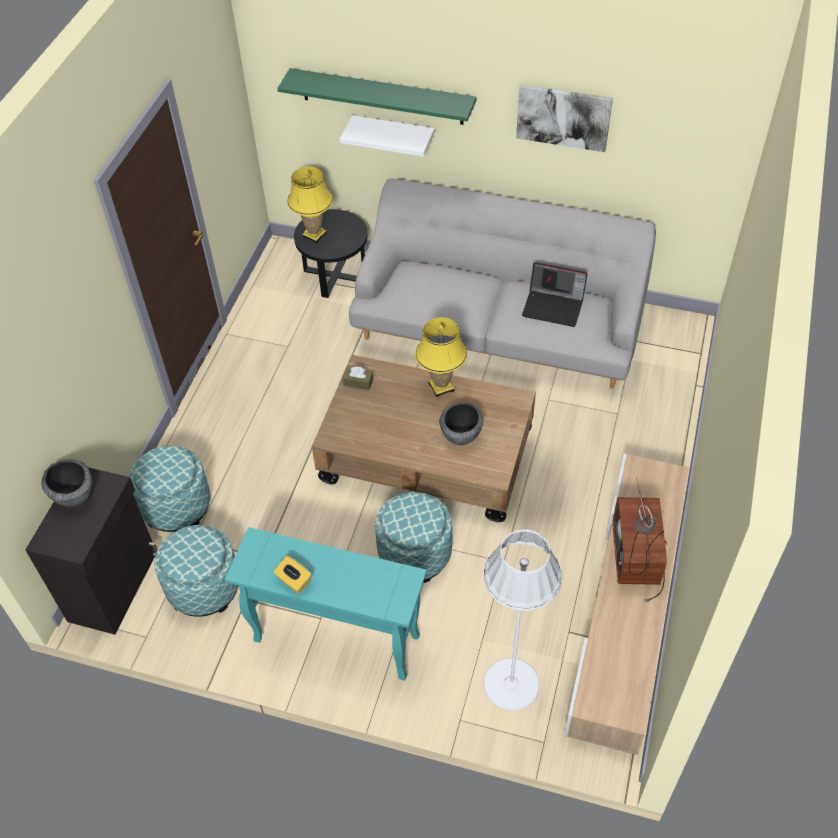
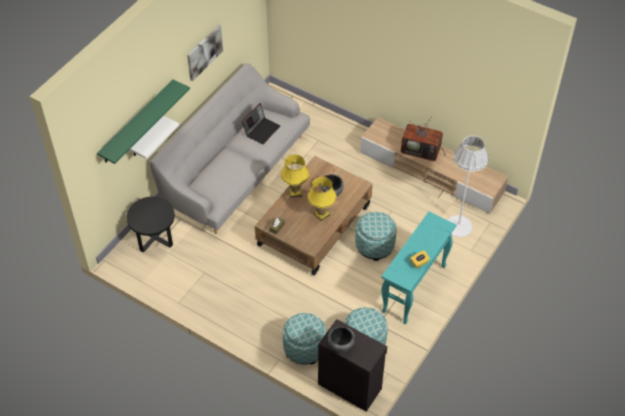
camera: 75 degrees left, 0 degrees up
(314, 235) = (147, 222): yellow table lamp -> yellow table lamp (321, 214)

